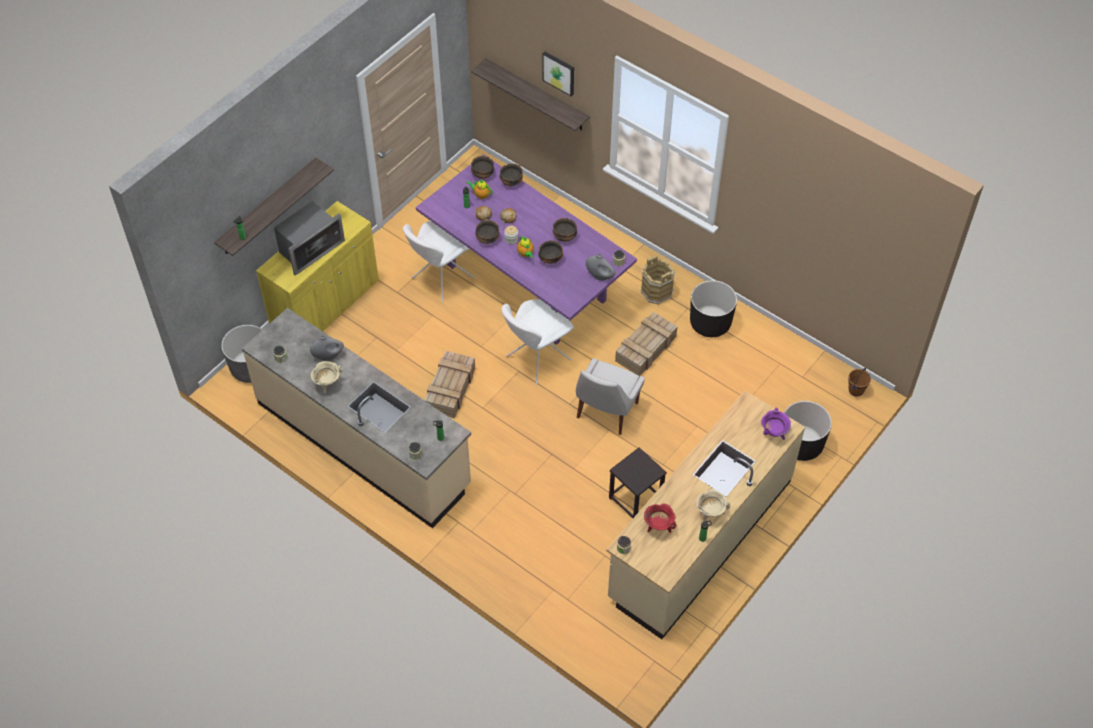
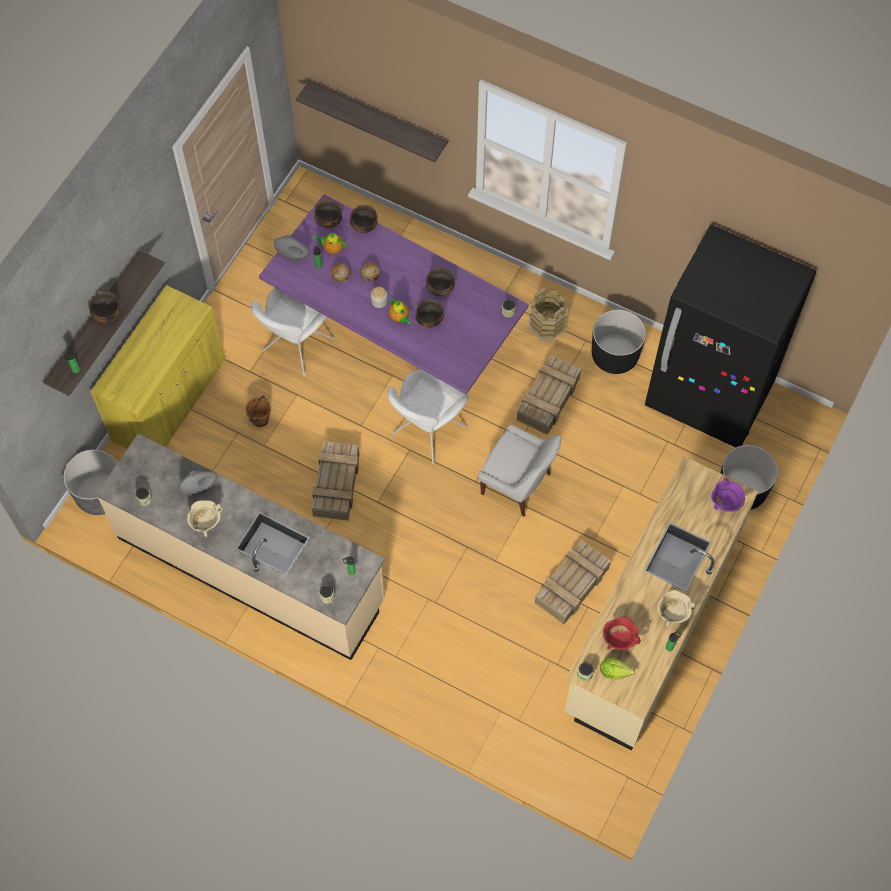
camera: 10 degrees left, 10 degrees up
(309, 248) = (147, 353): microwave -> none
(487, 239) = (351, 305): bowl -> bowl (106, 314)
(559, 72) = (406, 96): picture -> none
(600, 276) = (490, 333): grey vase -> grey vase (293, 256)
(606, 412) = (518, 485): white chair -> white chair turned 75 degrees counterclockwise
(635, 499) = (571, 586): black stool -> crate
(649, 550) = (614, 671): none -> lettuce
(786, 366) = (709, 396): none -> black fridge
(855, 390) = (790, 413): brown bucket -> brown bucket (260, 419)

